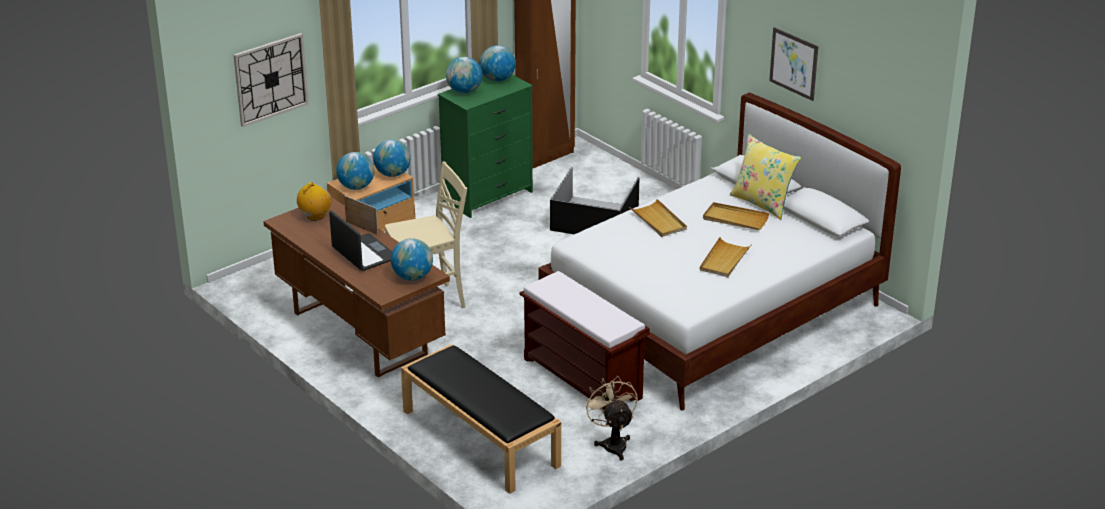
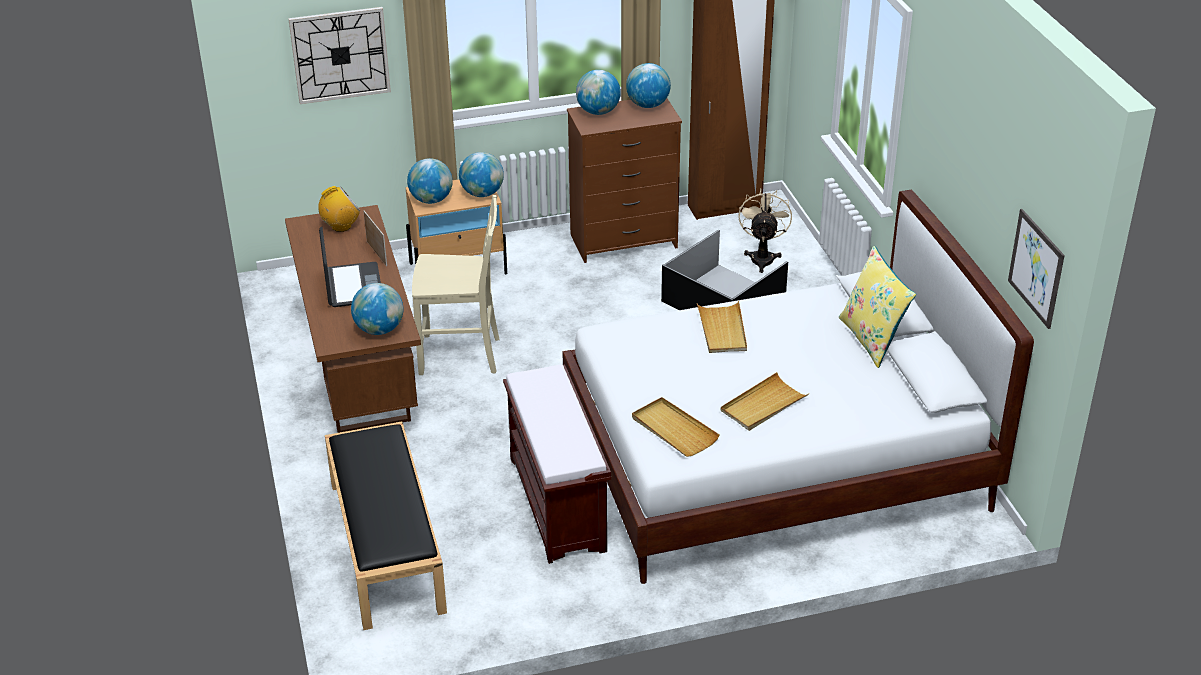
camera: 25 degrees right, 5 degrees up
(488, 196) = (624, 241): green dresser -> brown dresser
(613, 443) = (528, 602): beige fan -> beige fan (762, 257)
(735, 219) = (819, 352): beige tray -> beige tray (673, 430)
(794, 63) = (954, 166): picture -> picture (1036, 268)

